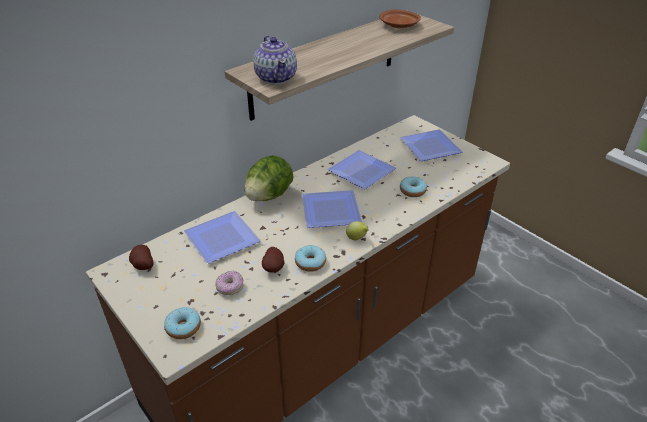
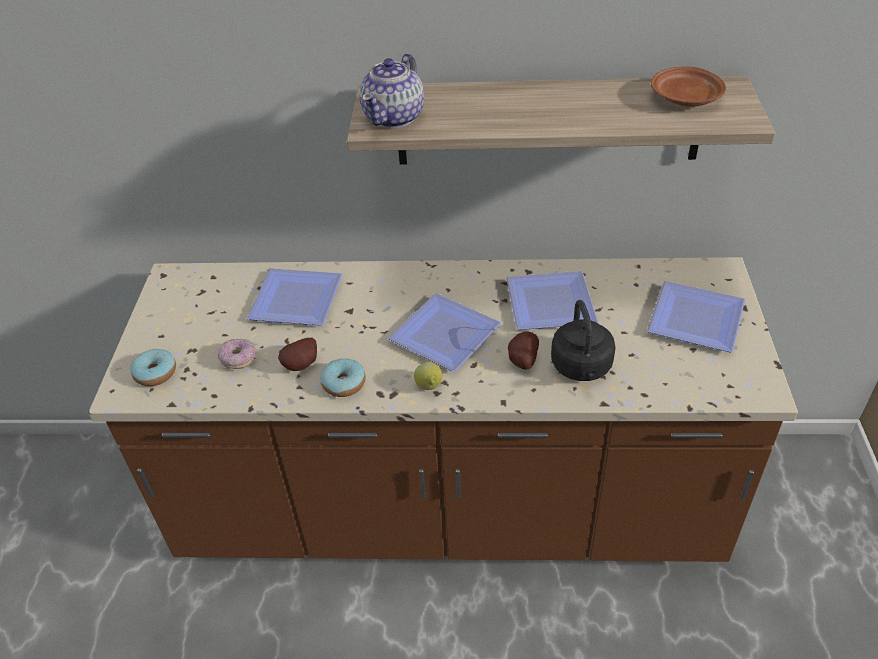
camera: 45 degrees right, 5 degrees up
(142, 266) = (198, 286): potato -> potato (521, 360)
(269, 195) = (404, 275): lettuce -> none
(412, 191) = (582, 368): donut -> black kettle

